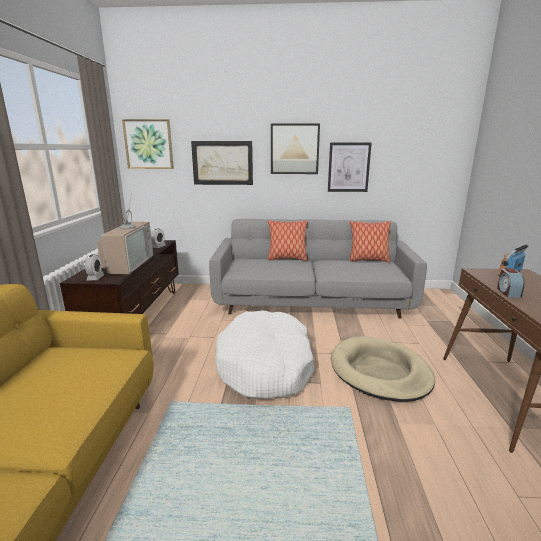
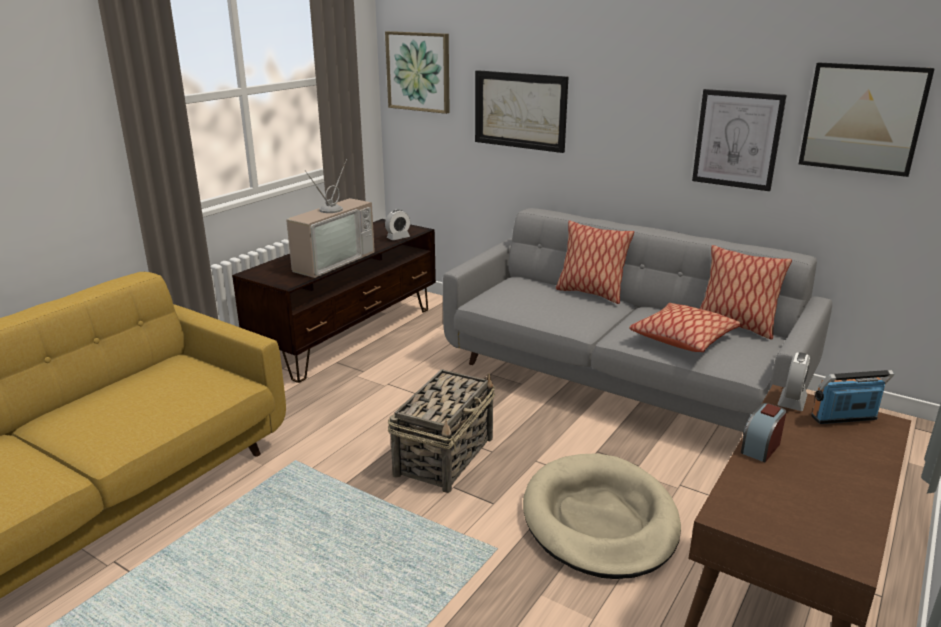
camera: 30 degrees right, 5 degrees up
(95, 278) = (273, 275): alarm clock -> alarm clock (792, 401)
(266, 366) = (445, 455): white dog bed -> basket
(294, 149) = (639, 96): picture -> picture (862, 118)
(356, 269) = (683, 338): none -> pillow

